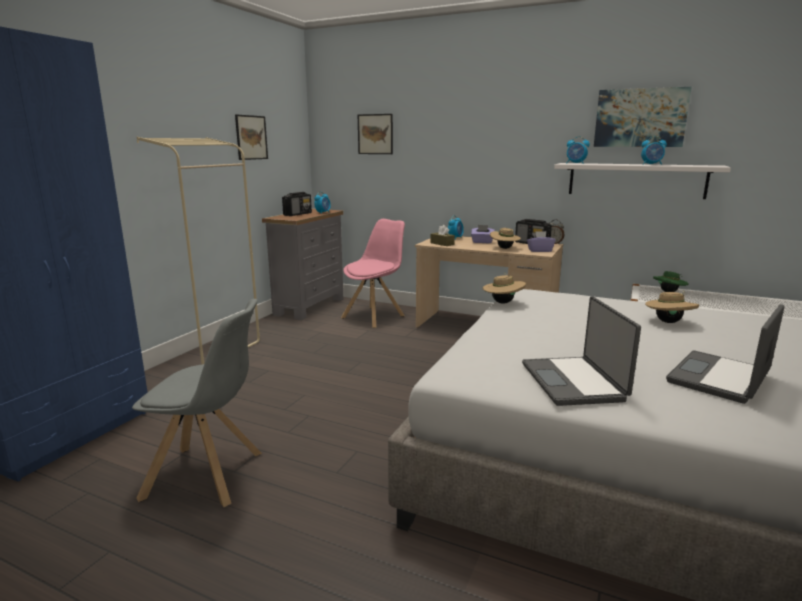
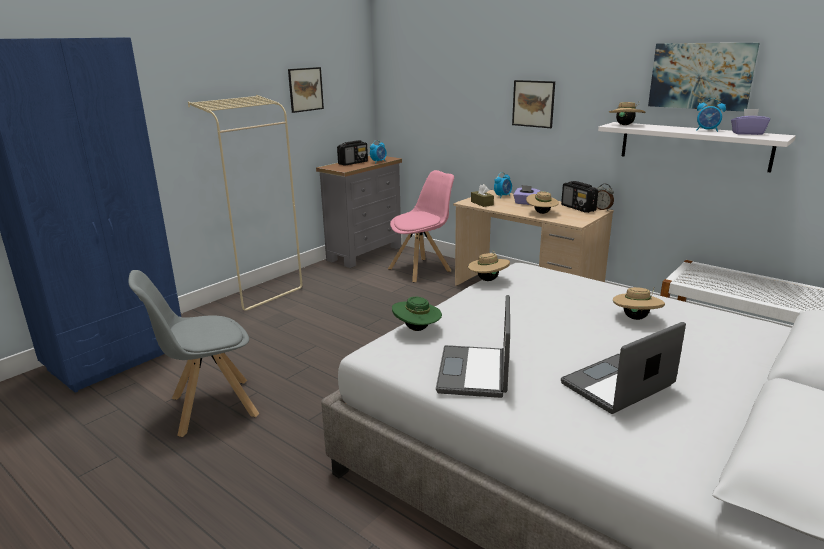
camera: 15 degrees right, 5 degrees up
(209, 475) = (209, 408): grey chair -> grey chair turned 135 degrees clockwise
(375, 134) = (433, 81): picture -> picture (533, 103)
(539, 250) = (577, 218): purple tissue box -> purple tissue box (747, 133)
(575, 163) = (625, 125): alarm clock -> beige hat
(668, 292) = (717, 274): green hat -> green hat (417, 329)

